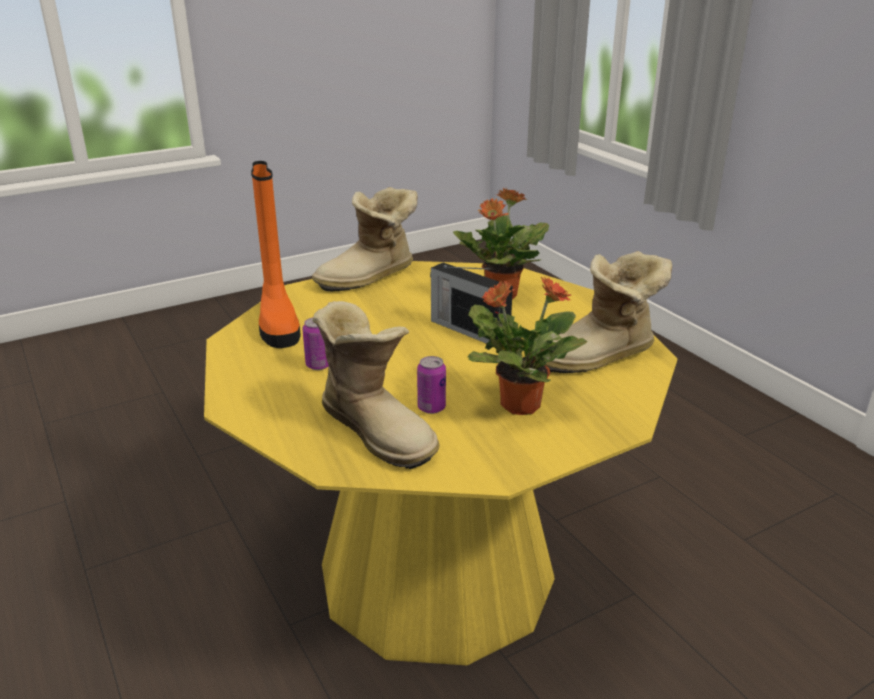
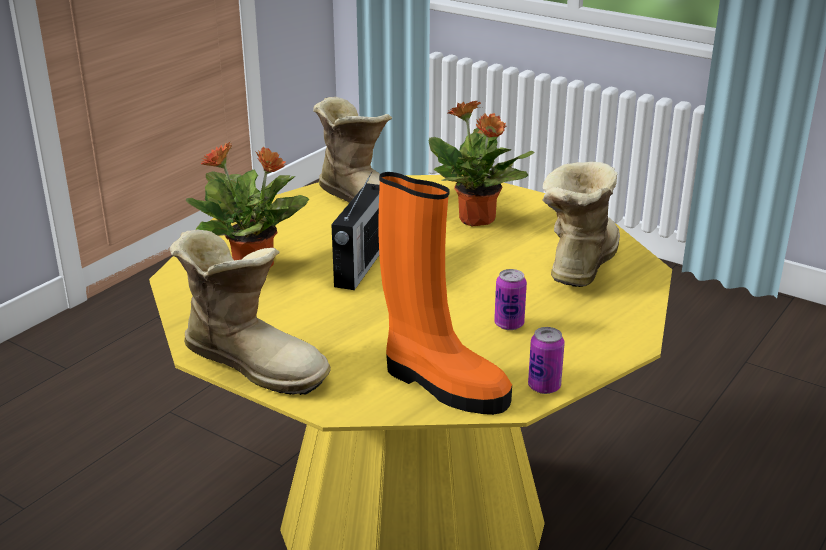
camera: 115 degrees left, 0 degrees up
(278, 323) = (442, 384): orange boot -> orange boot turned 75 degrees clockwise
(431, 408) = (521, 251): can -> can (544, 386)

